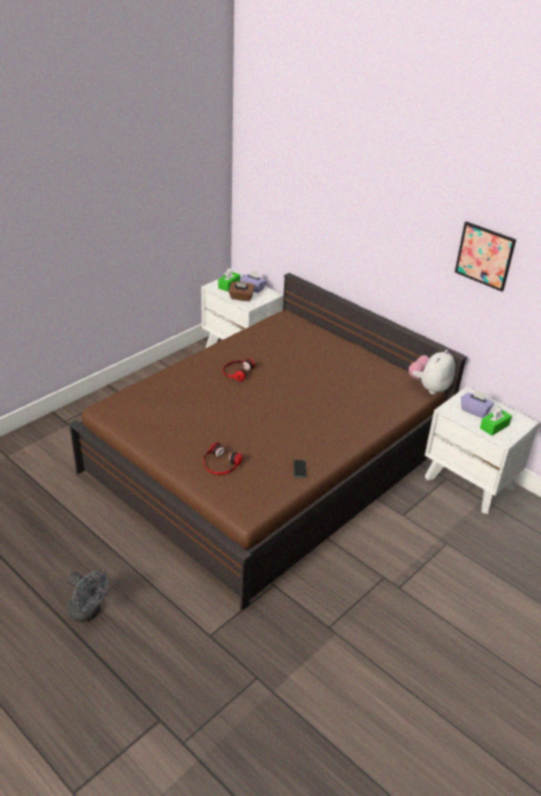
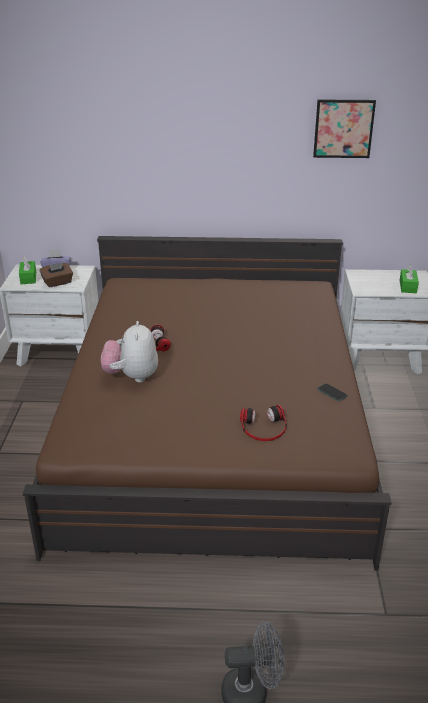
camera: 40 degrees left, 5 degrees down
(429, 387) = (318, 284): plush toy -> plush toy (132, 376)
(475, 410) = (379, 282): purple tissue box -> none

